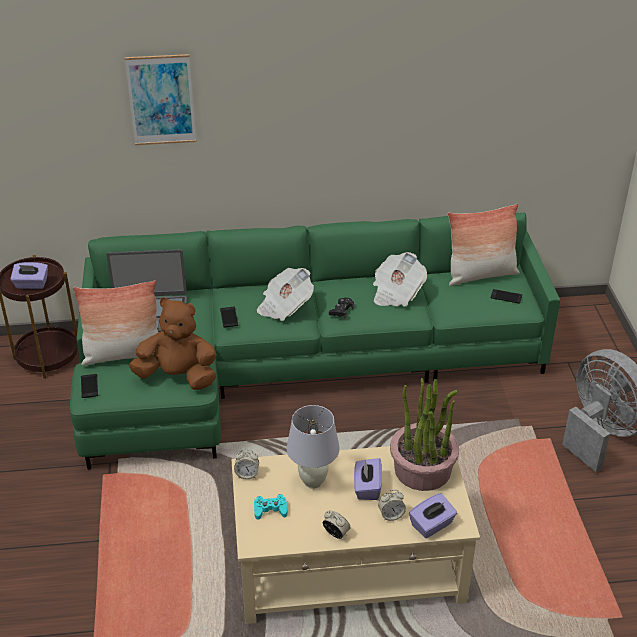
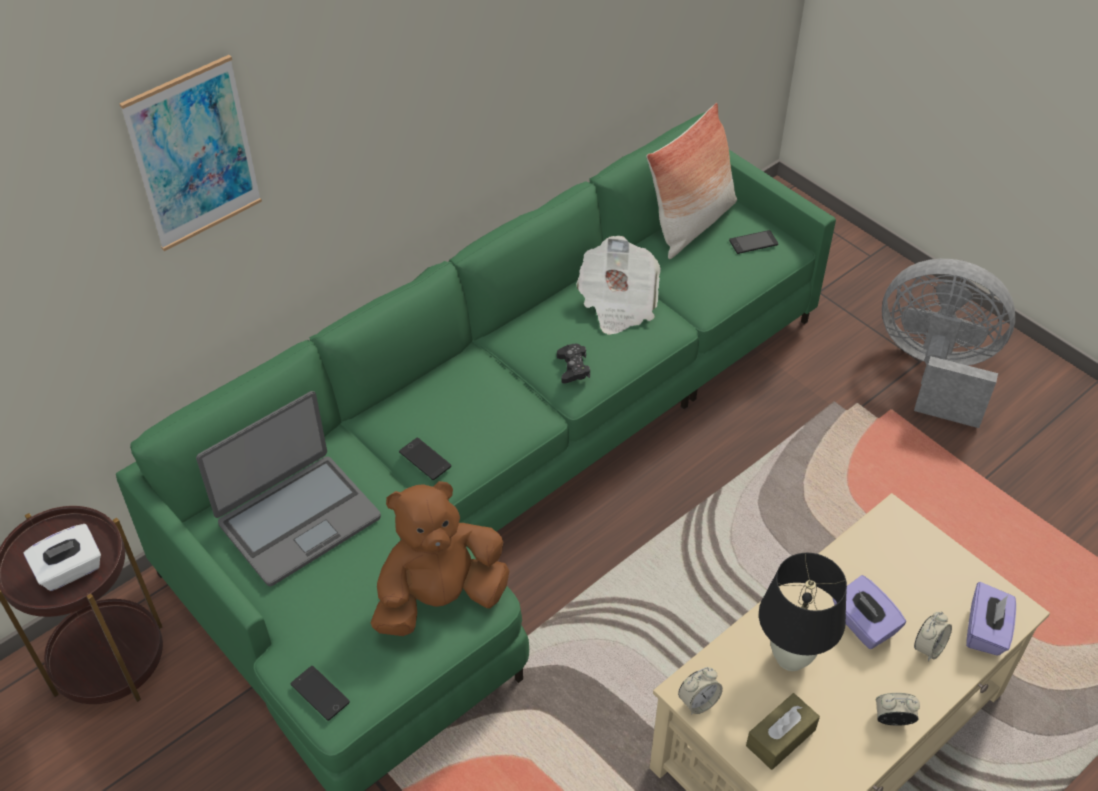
camera: 35 degrees left, 10 degrees up
(31, 284) = (70, 570): purple tissue box -> white tissue box
(123, 354) = (321, 608): pillow -> none
(270, 510) = (780, 737): turquoise game controller -> brown tissue box
(284, 306) = (487, 400): newspaper -> none
(313, 481) = (790, 658): white table lamp -> black table lamp
(422, 470) = (900, 557): potted plant -> none

